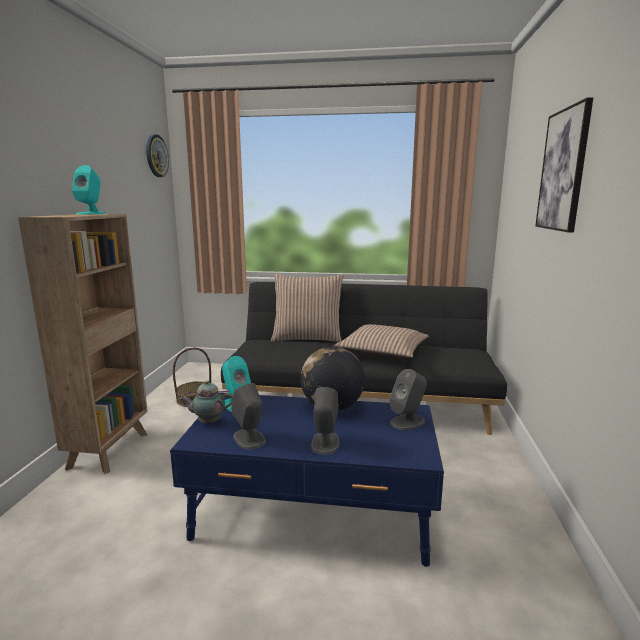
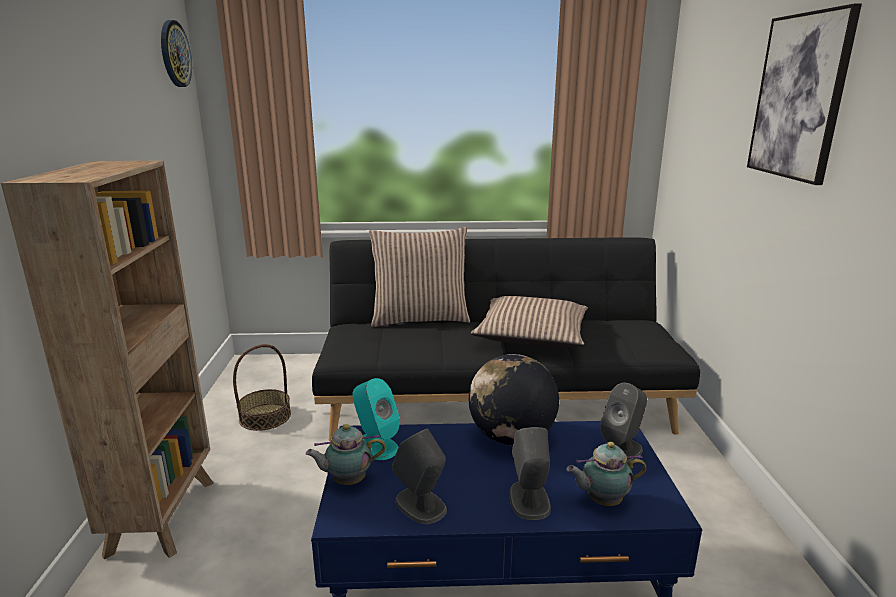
camera: 10 degrees left, 5 degrees up
(91, 214) = (109, 163): turquoise speaker -> none
(377, 448) = (601, 501): none -> teapot

